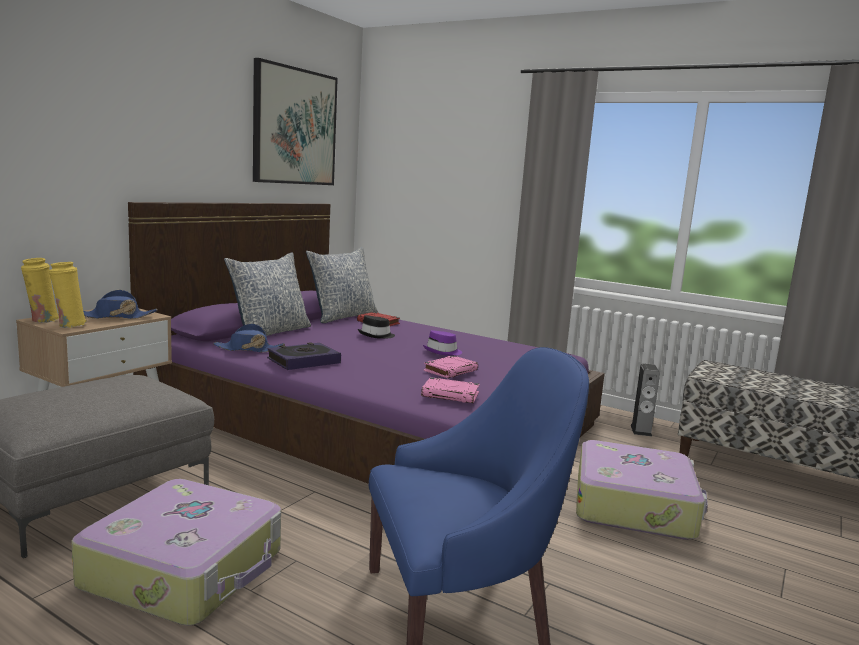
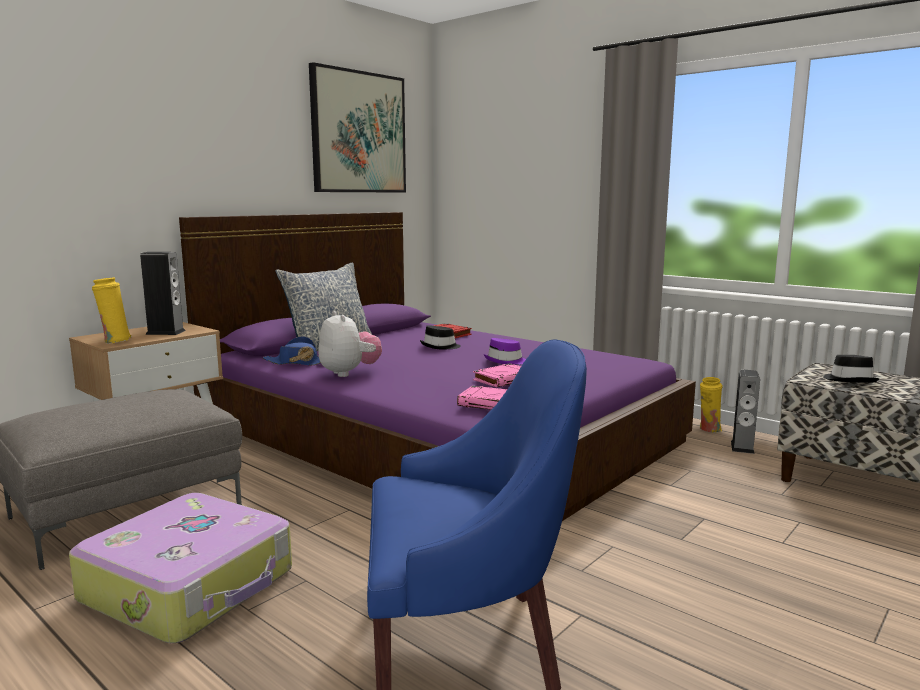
camera: 10 degrees right, 0 degrees up
(42, 320) = (92, 337): yellow vase -> yellow vase (709, 430)
(117, 317) = (165, 332): blue hat -> speaker
(303, 361) = (349, 373): book -> plush toy
(342, 316) = (413, 329): pillow -> none
(634, 505) = (711, 530): suitcase -> none
(736, 376) = (849, 380): none -> black hat

